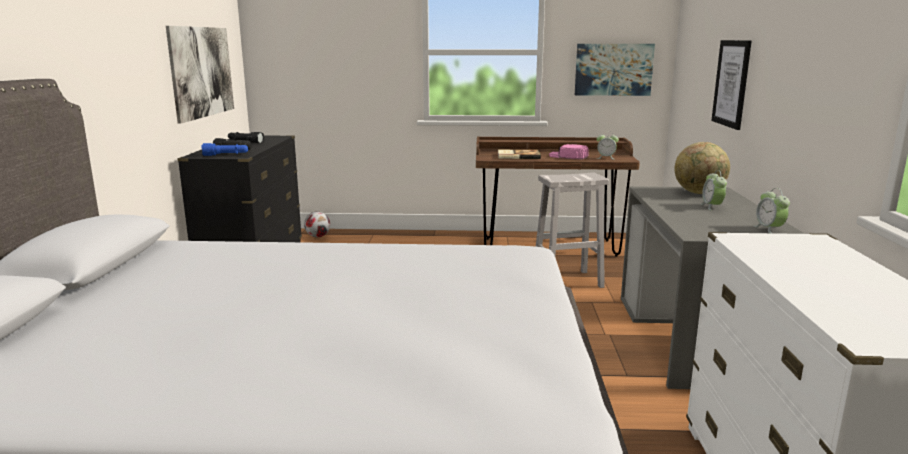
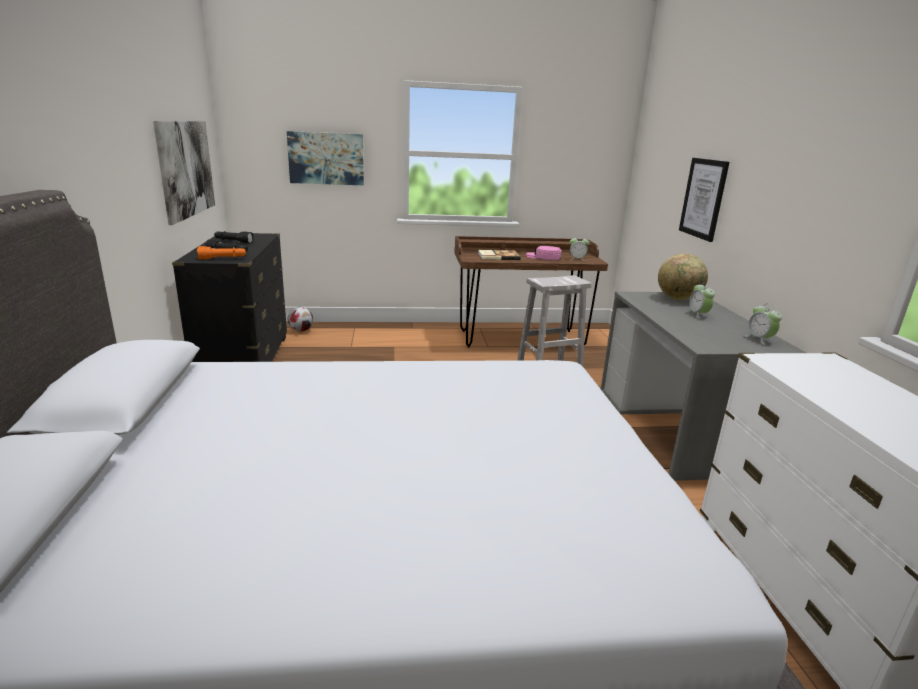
camera: 10 degrees left, 5 degrees up
(226, 155) = (222, 258): blue flashlight -> orange flashlight
(613, 69) = (579, 175): picture -> picture (326, 158)

